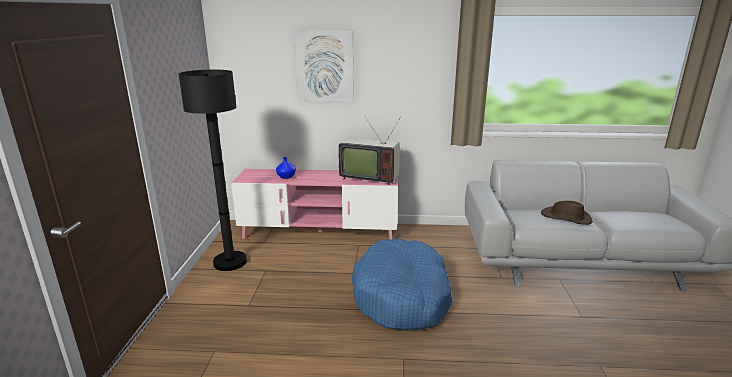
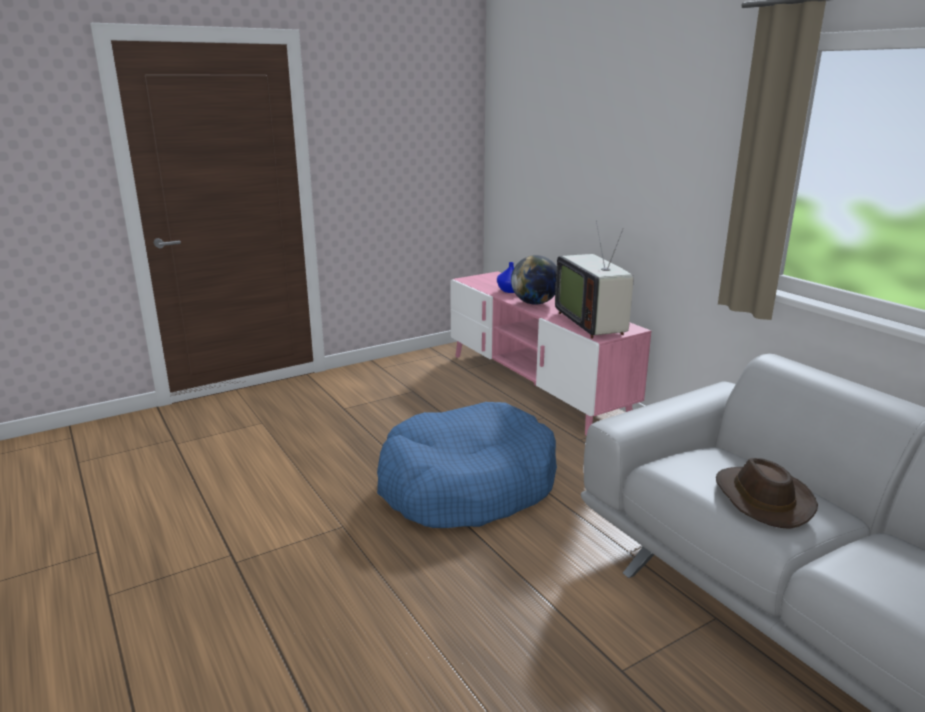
camera: 55 degrees right, 0 degrees up
(230, 262) = (404, 370): black floor lamp -> none
(317, 178) = (534, 303): none -> globe
(325, 66) = (584, 137): picture -> none

